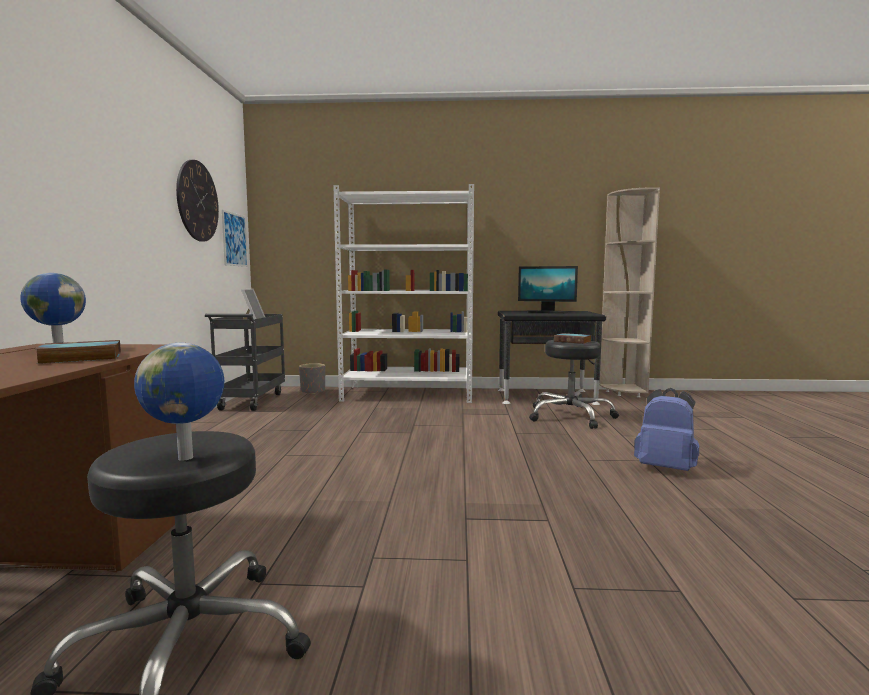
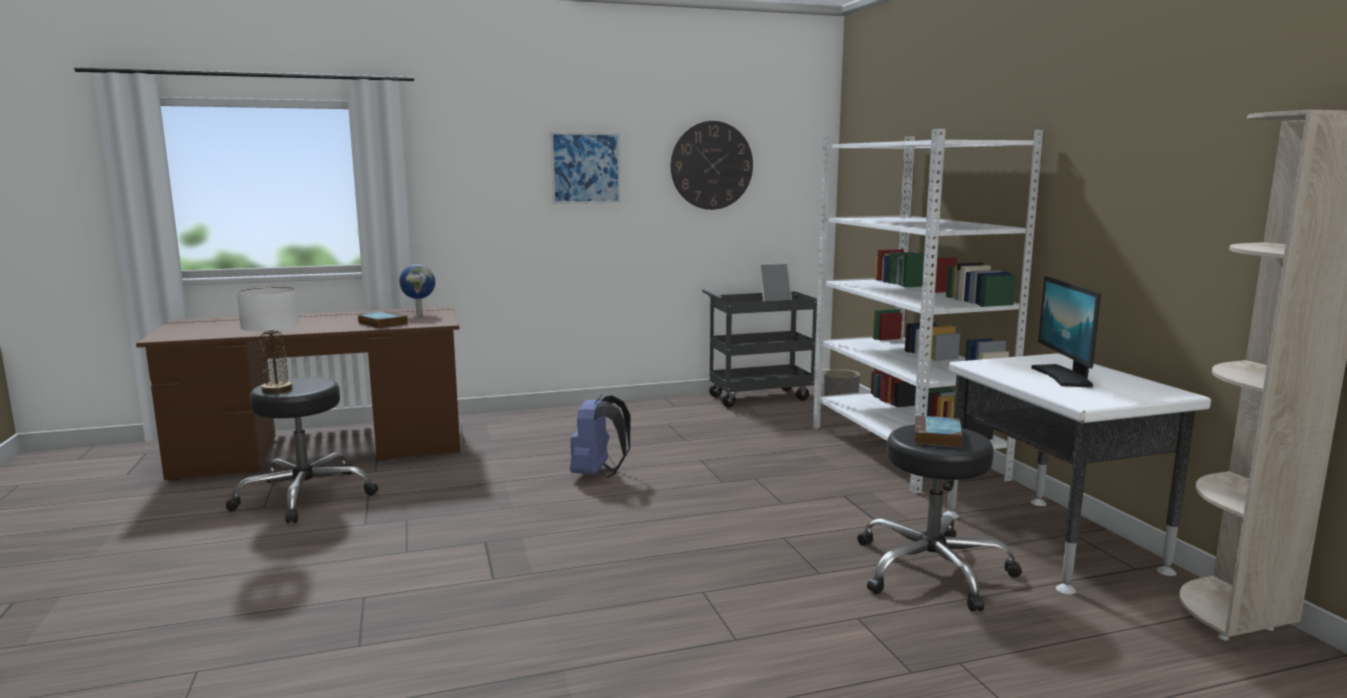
camera: 70 degrees right, 5 degrees up
(187, 458) = (277, 390): globe -> table lamp
(234, 239) = (793, 199): picture -> picture (586, 168)
(546, 396) = (1052, 541): black desk -> white desk
(665, 468) = (708, 652): blue backpack -> blue backpack (597, 474)

